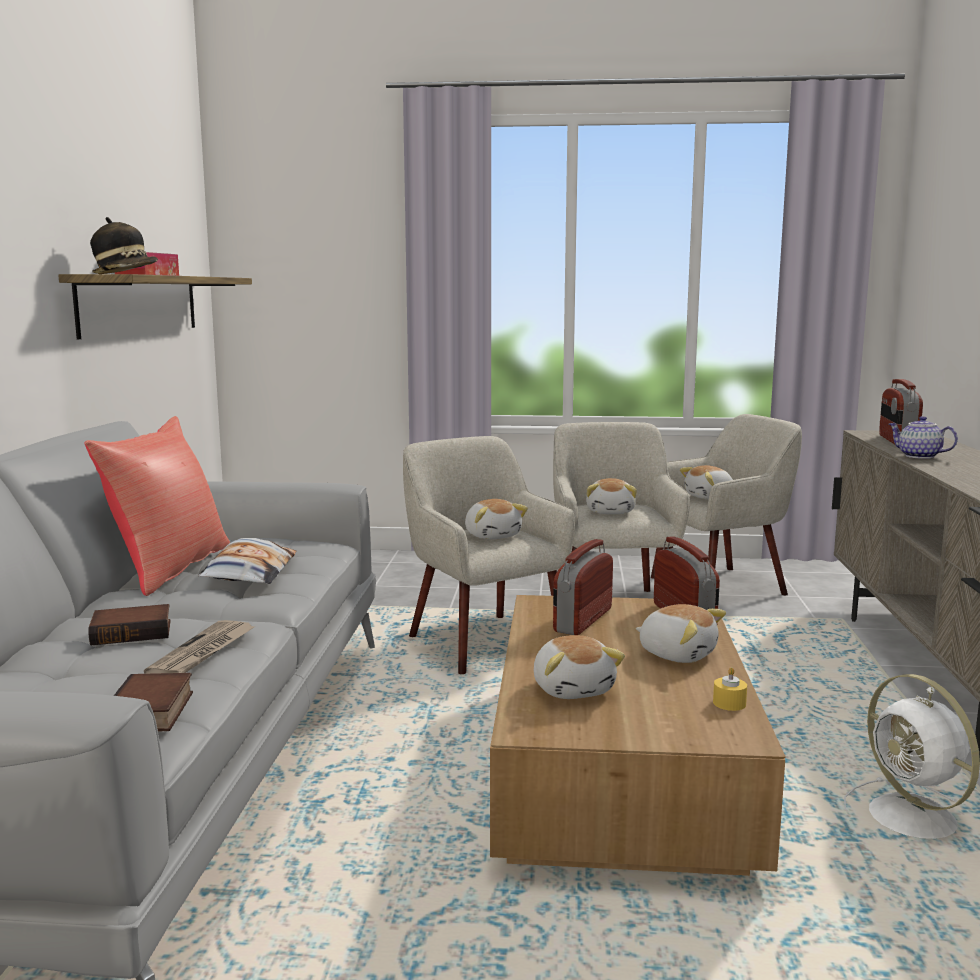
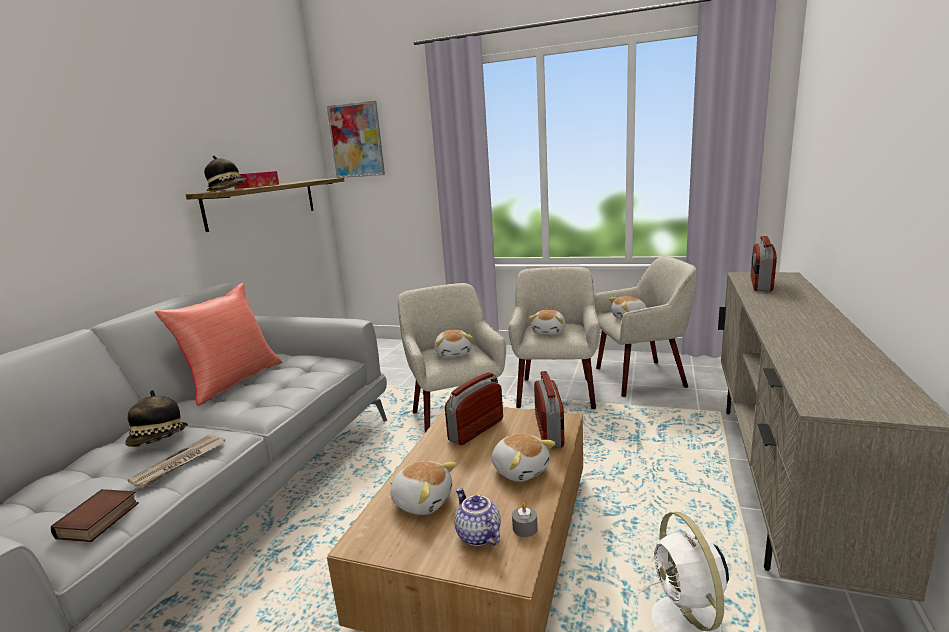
camera: 15 degrees right, 5 degrees up
(133, 632) = (159, 440): book -> hat
(249, 573) = (273, 387): pillow -> none
(269, 222) = (356, 140): none -> picture
(573, 689) = (423, 501): plush toy -> plush toy turned 60 degrees counterclockwise
(729, 703) = (525, 528): yellow candle -> grey candle
(918, 456) = (763, 304): teapot -> teapot (477, 535)

